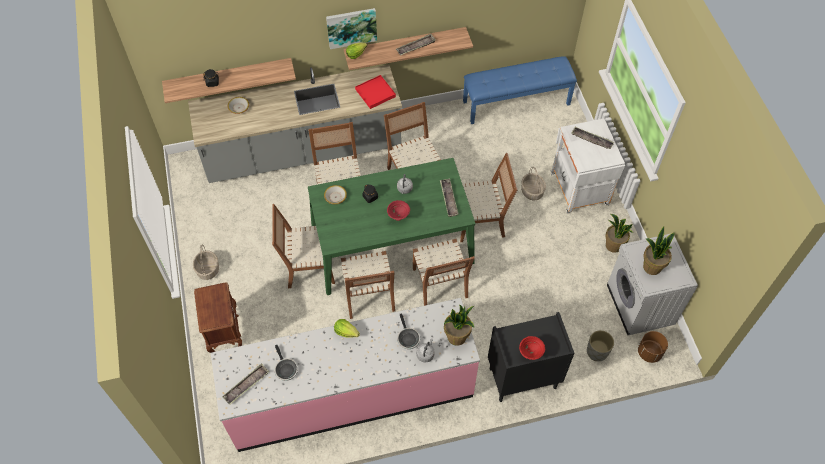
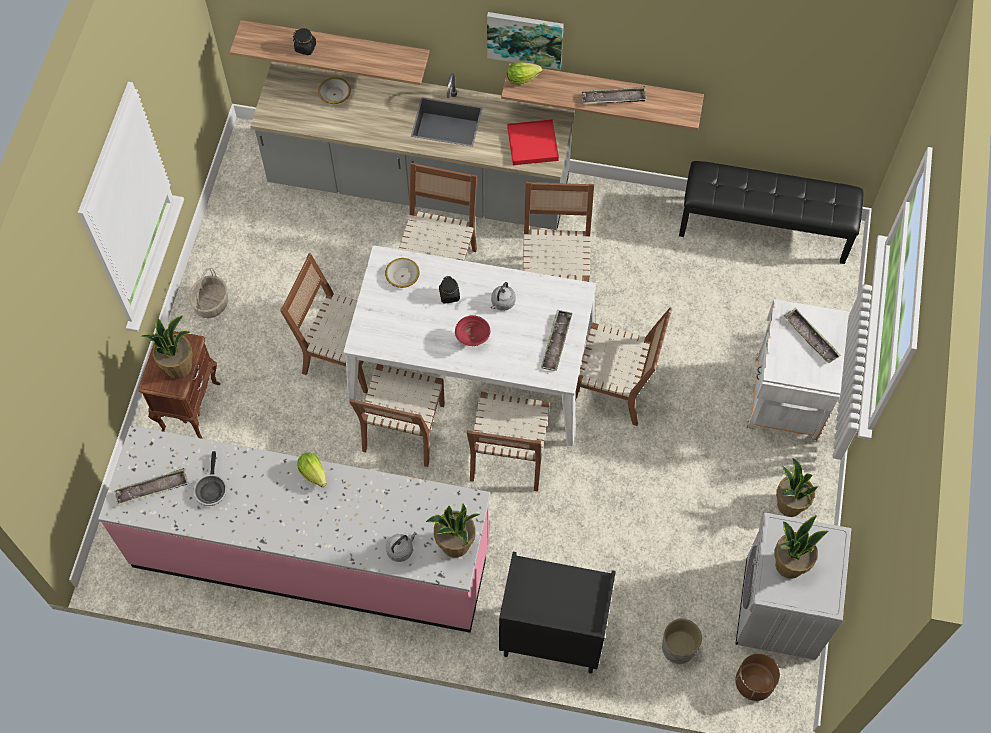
camera: 25 degrees right, 5 degrees up
(219, 306) = (178, 366): none -> potted plant
(391, 243) = (472, 369): green dining table -> white dining table
(407, 338) = (389, 517): frying pan -> none
(516, 102) = (764, 228): blue bench -> black bench
(530, 354) = (545, 612): red bowl -> none
(532, 192) = (713, 375): basket -> none

